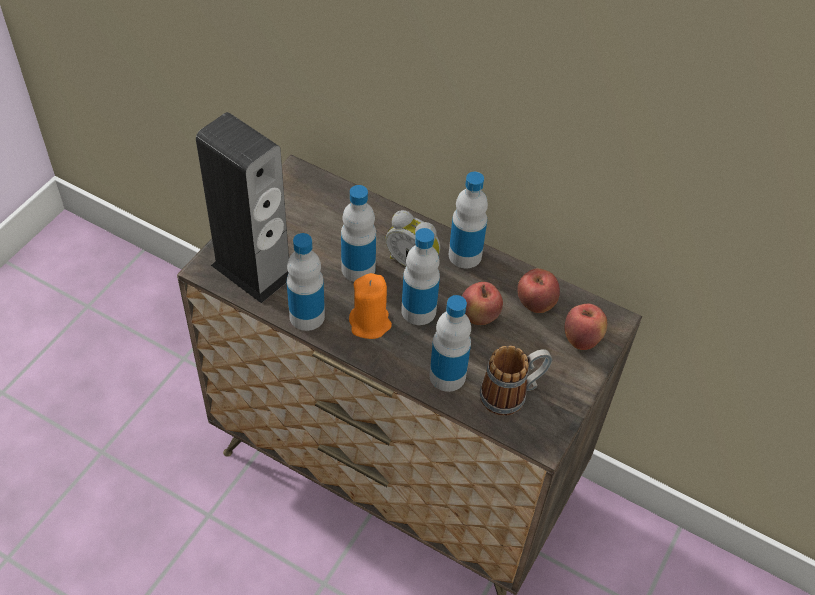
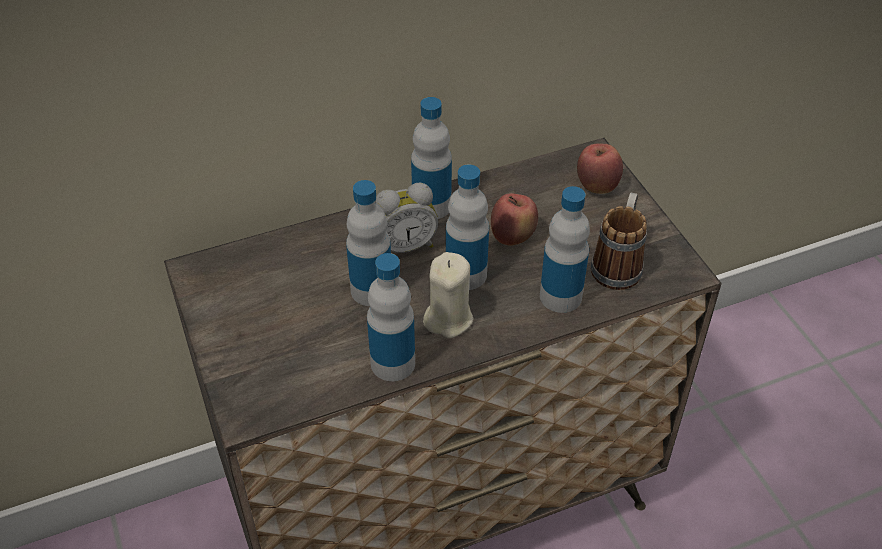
camera: 50 degrees left, 5 degrees down
(253, 270) = (288, 375): speaker -> none
(370, 323) = (448, 318): orange candle -> beige candle
(535, 304) = (532, 192): apple -> none

